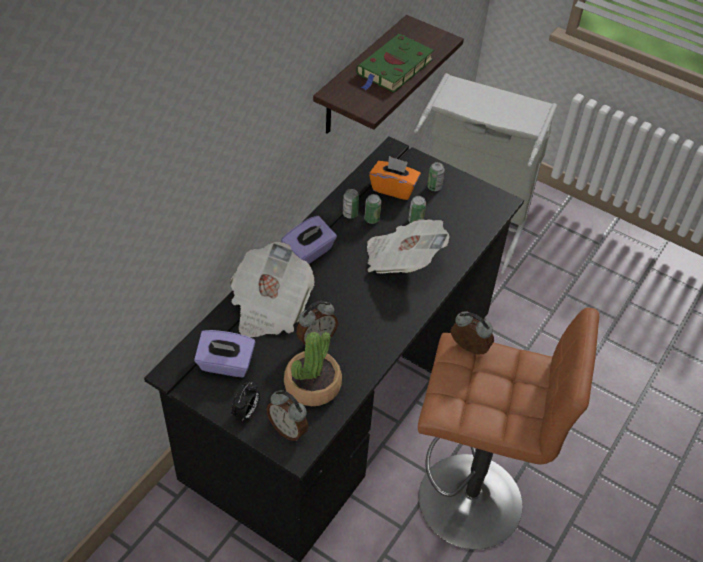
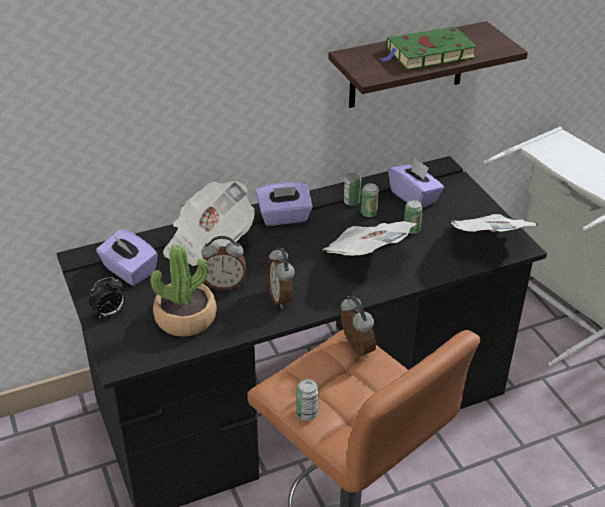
camera: 35 degrees right, 10 degrees down
(288, 429) = (130, 342): alarm clock -> alarm clock (281, 298)
(393, 188) = (414, 197): orange tissue box -> purple tissue box
(434, 187) = (457, 210): can -> can (307, 414)
(479, 207) = (490, 242): none -> newspaper

